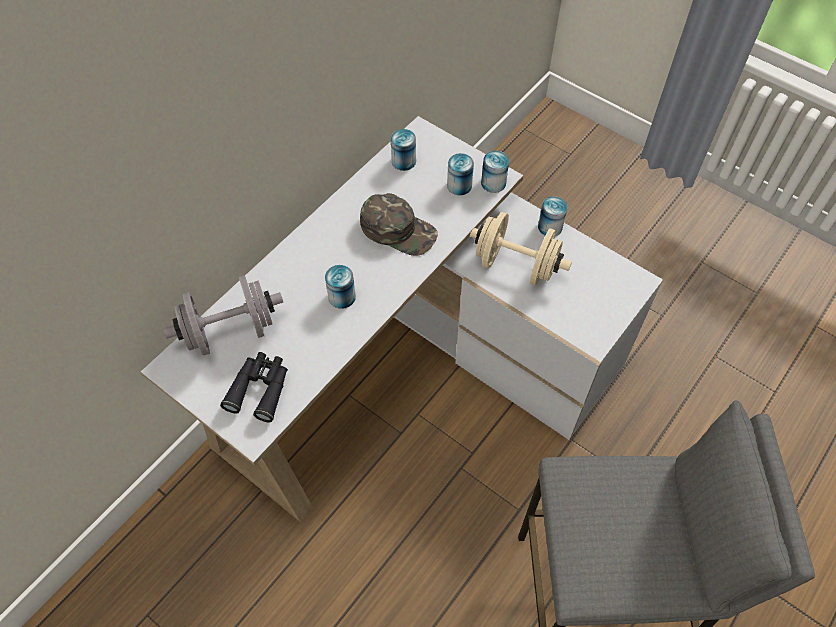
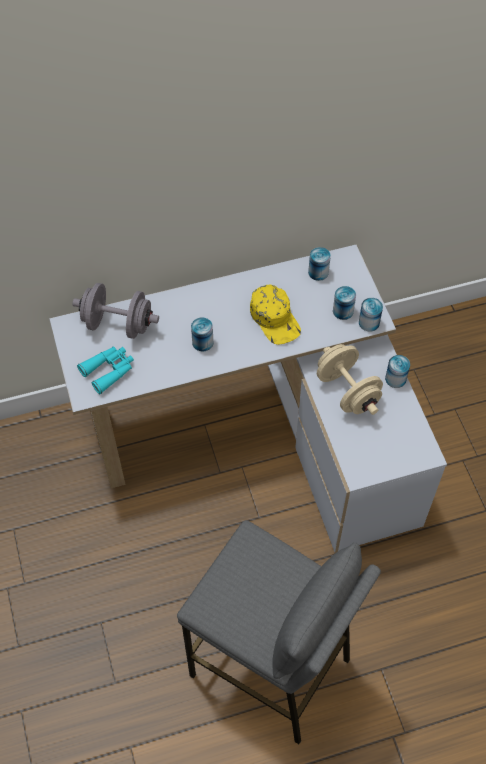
camera: 35 degrees right, 0 degrees up
(260, 389) = (109, 370): black binoculars -> turquoise binoculars
(398, 230) = (275, 319): green cap -> yellow cap

